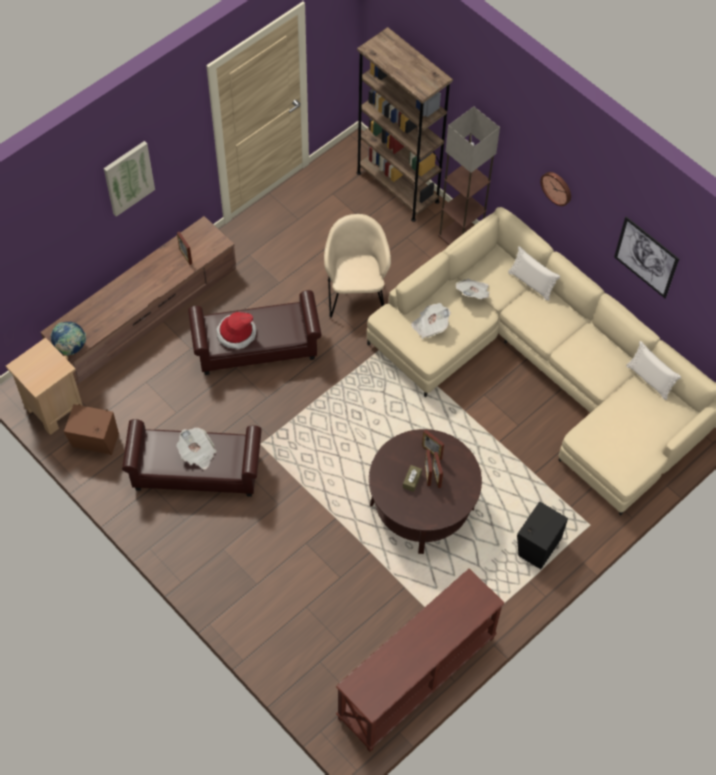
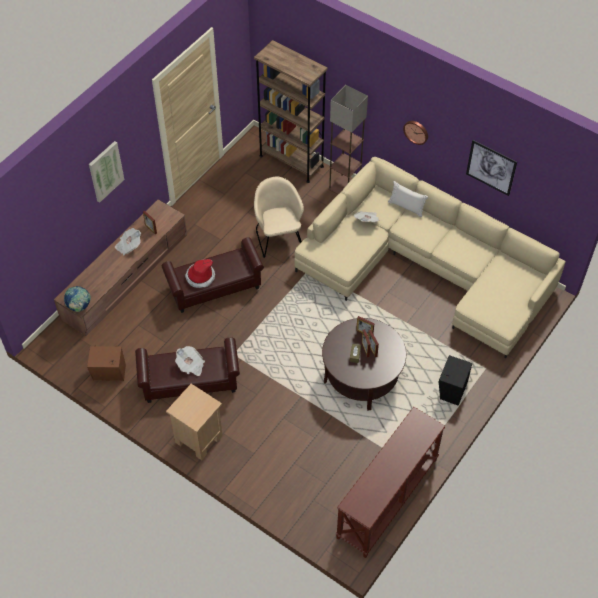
camera: 10 degrees left, 5 degrees down
(54, 407) = (73, 355): beige nightstand -> beige nightstand (199, 438)
(430, 326) = (341, 247): newspaper -> newspaper (128, 246)
(650, 379) = (506, 258): white pillow -> none

